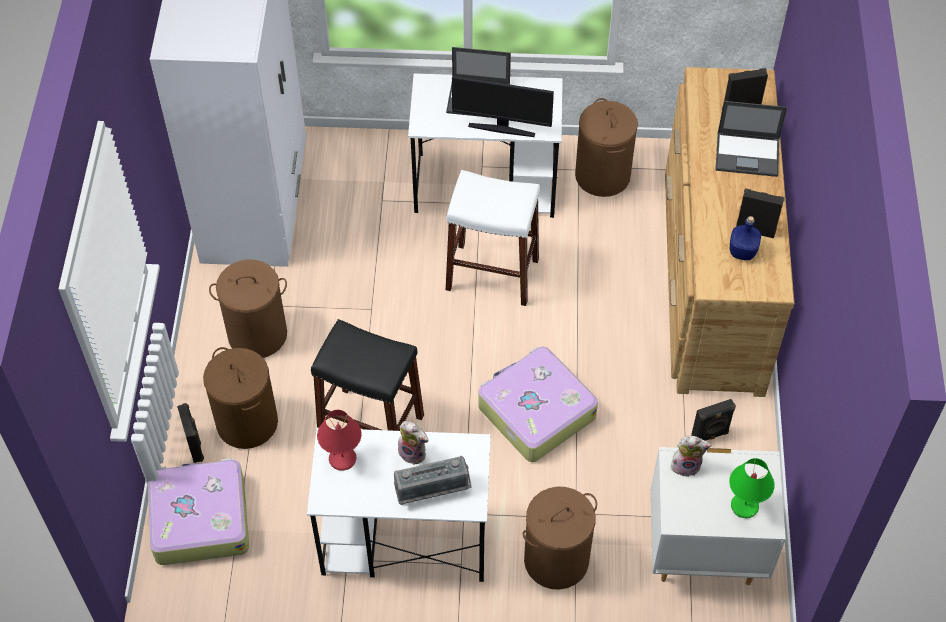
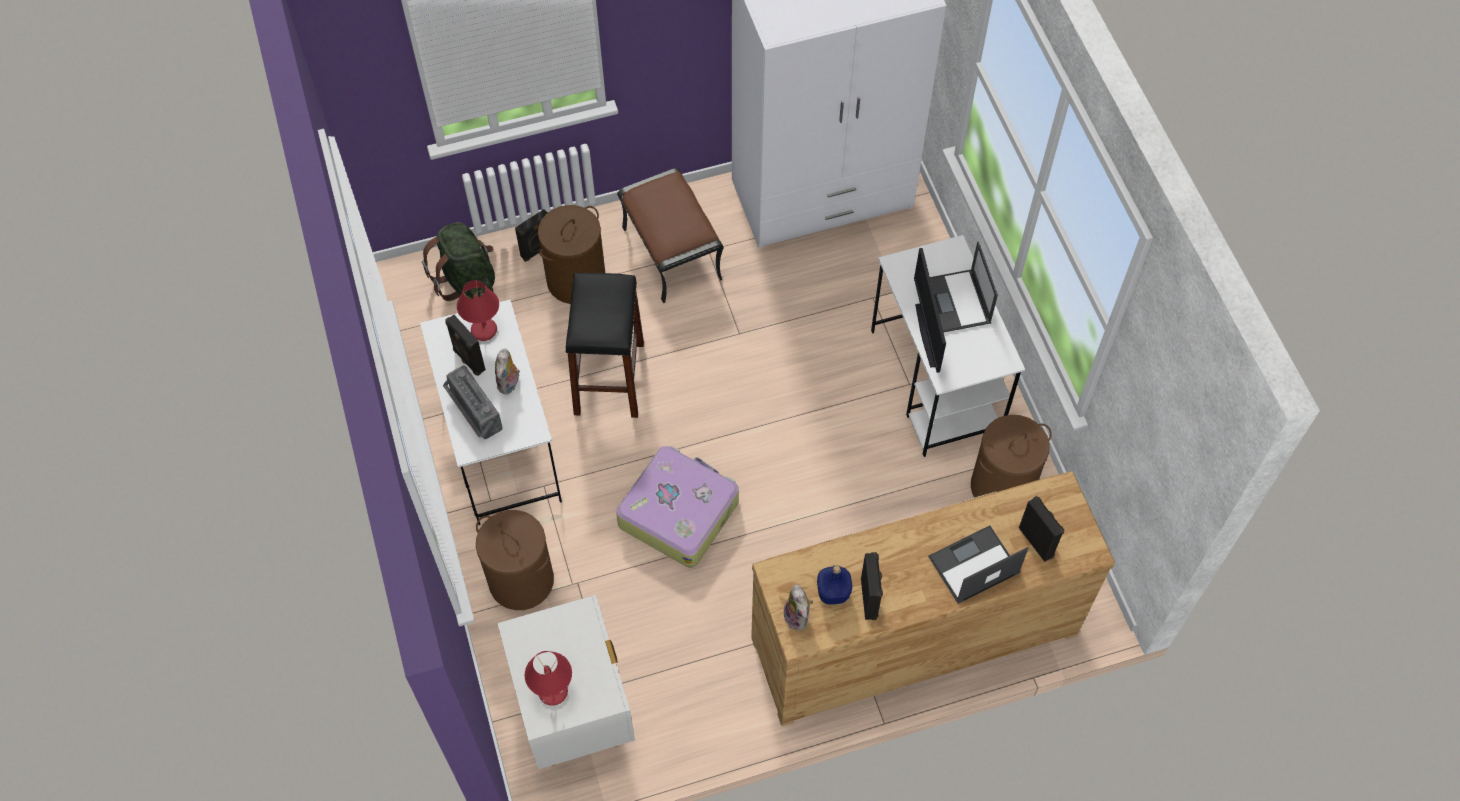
camera: 70 degrees right, 5 degrees up
(199, 518) = (467, 281): suitcase -> green backpack
(258, 334) = (673, 253): brown laundry basket -> brown ottoman
(492, 274) = (826, 423): white stool -> none
(686, 465) = (583, 625): plush toy -> plush toy (798, 617)
(710, 435) = (712, 683): black speaker -> black speaker (468, 360)
(744, 507) = (552, 692): green table lamp -> red table lamp
(748, 154) = (973, 565): laptop -> laptop turned 75 degrees clockwise

